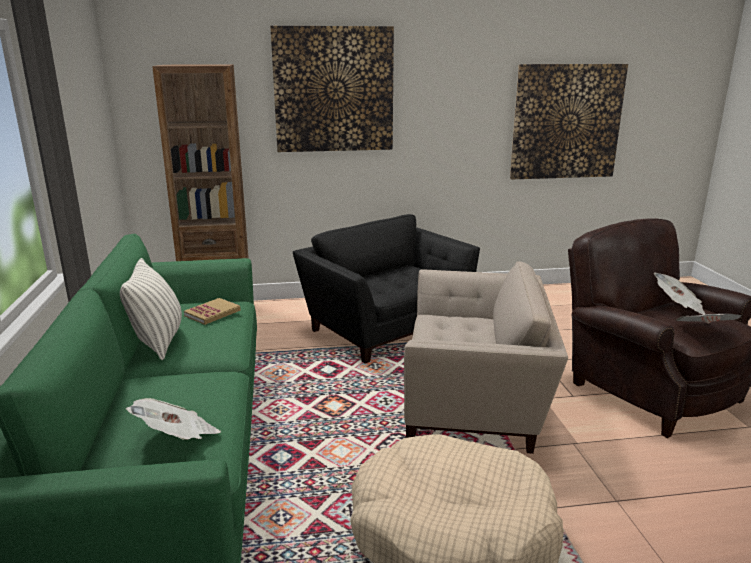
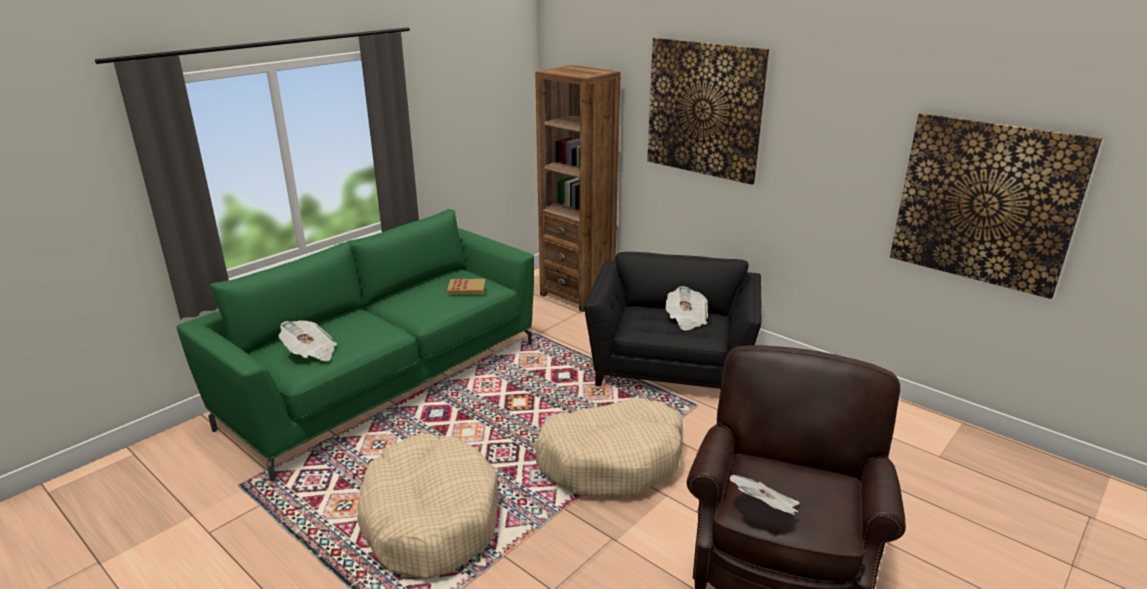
camera: 50 degrees right, 5 degrees up
(158, 341) = (408, 294): pillow -> none
(475, 401) = (612, 461): beige armchair -> beige dog bed
(678, 306) = (817, 477): newspaper -> newspaper (686, 319)

